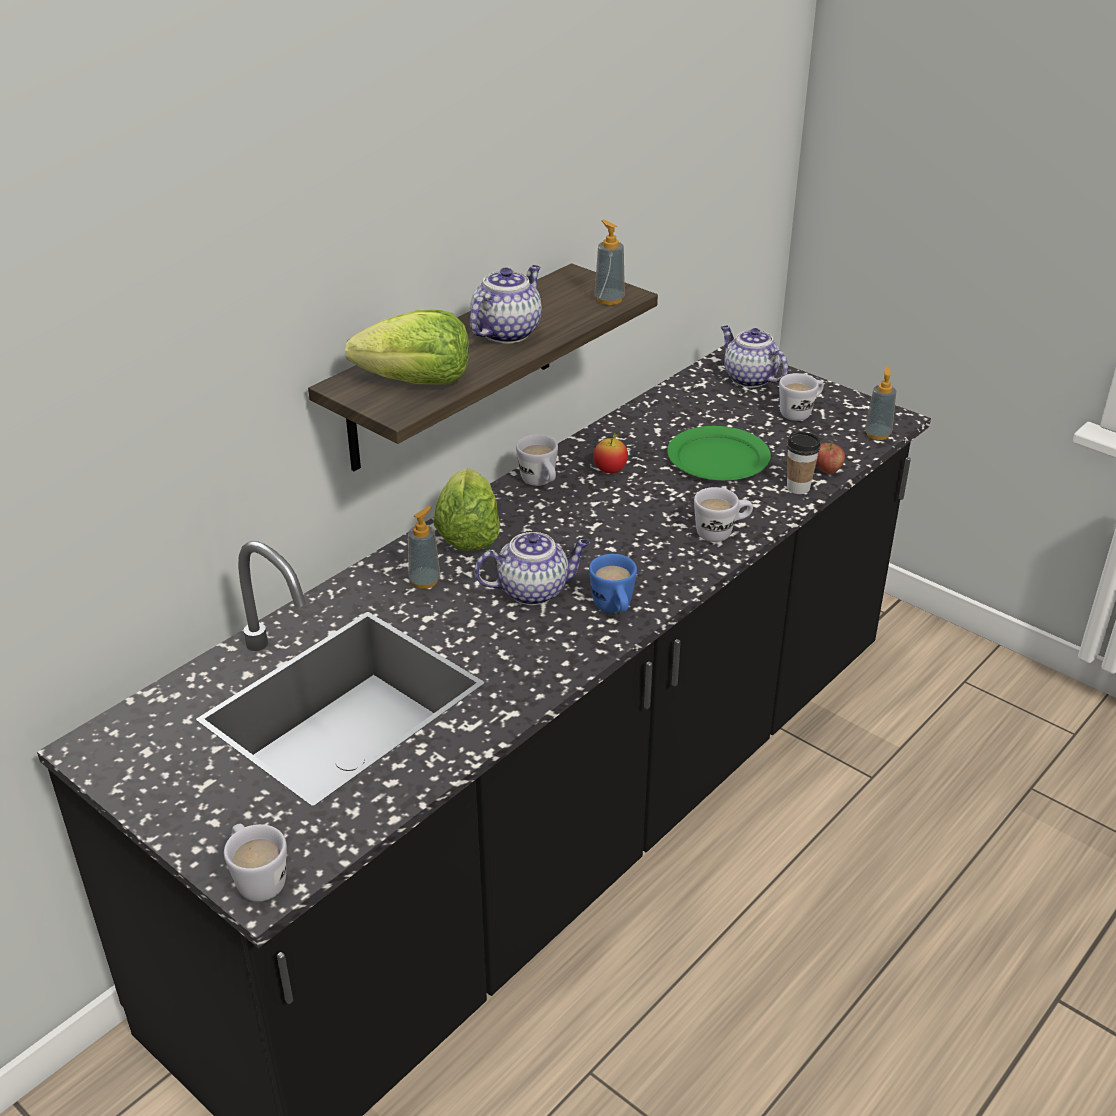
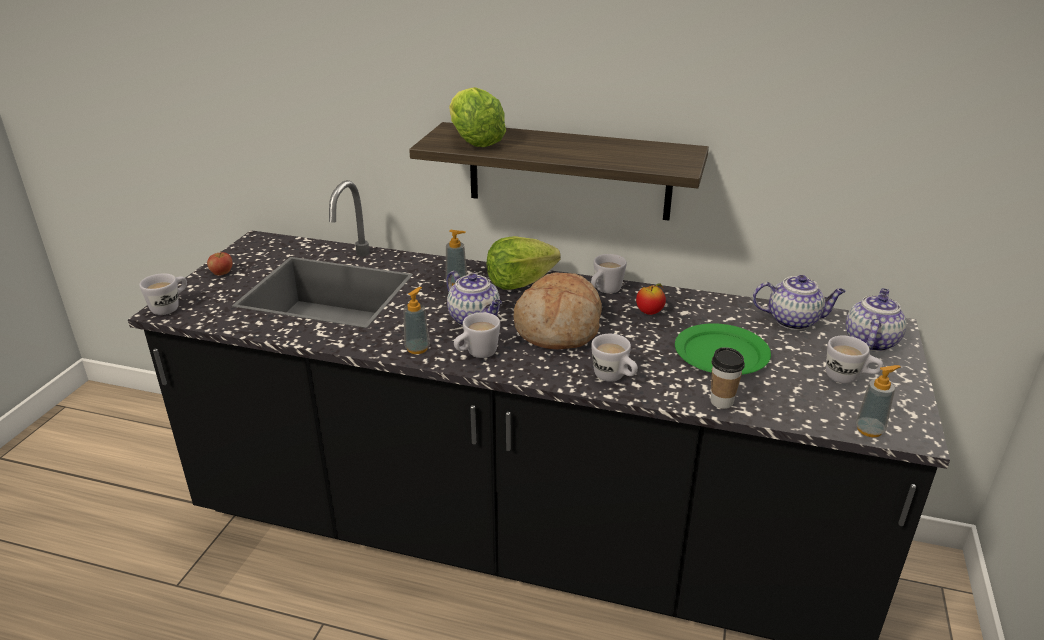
camera: 65 degrees right, 5 degrees down
(507, 332) = (571, 148): teapot -> teapot (794, 320)
(598, 537) = (558, 328): none -> bread
(609, 299) = (664, 165): soap dispenser -> soap dispenser (417, 348)
(614, 609) = (476, 354): blue mug -> white mug
(827, 470) = (768, 412): apple -> apple (222, 273)

